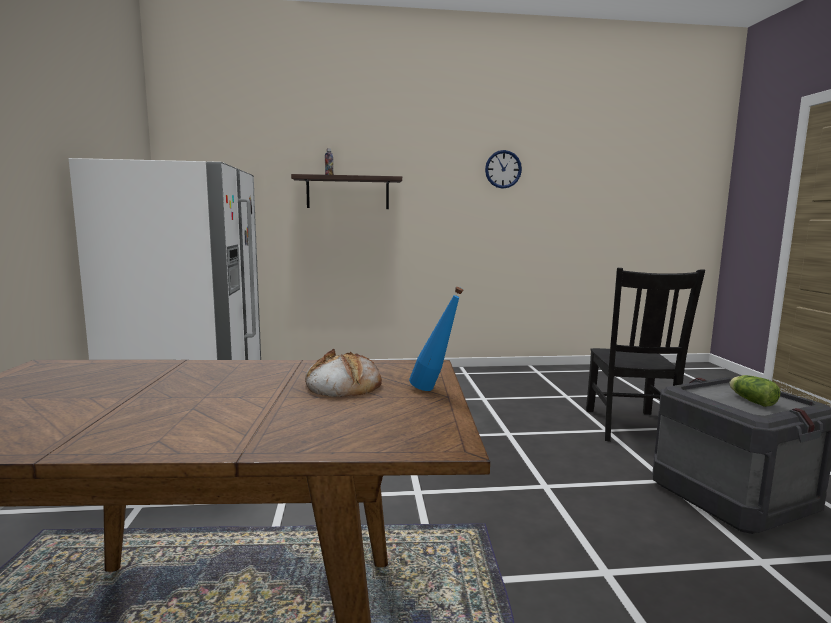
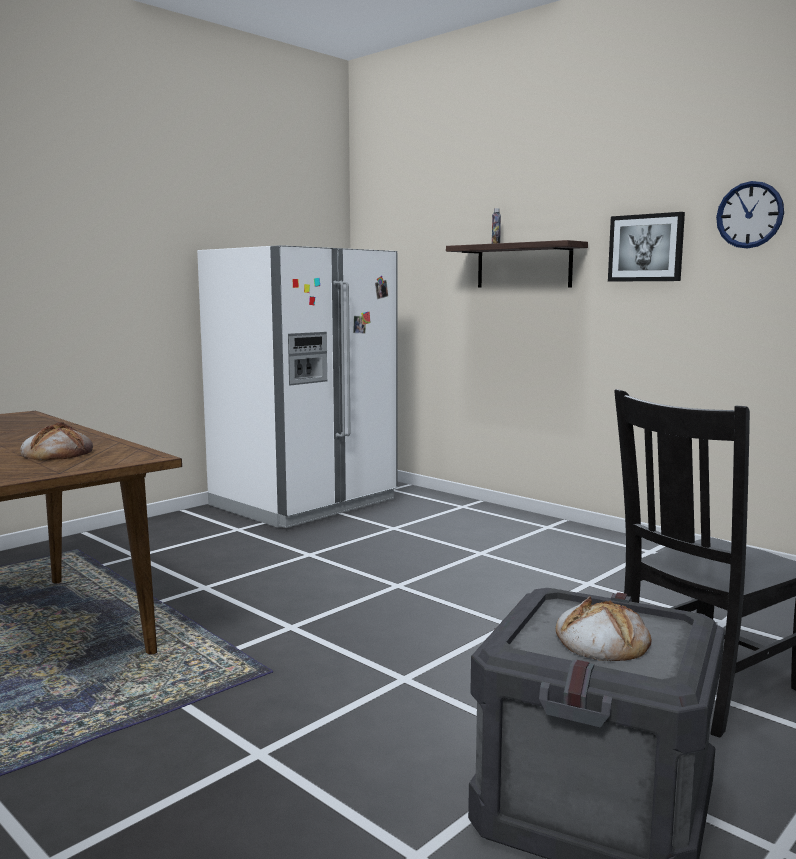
camera: 50 degrees right, 0 degrees up
(434, 390) = (70, 468): blue bottle -> none
(441, 185) = (646, 248): none -> picture
(750, 400) = (601, 640): lettuce -> bread

